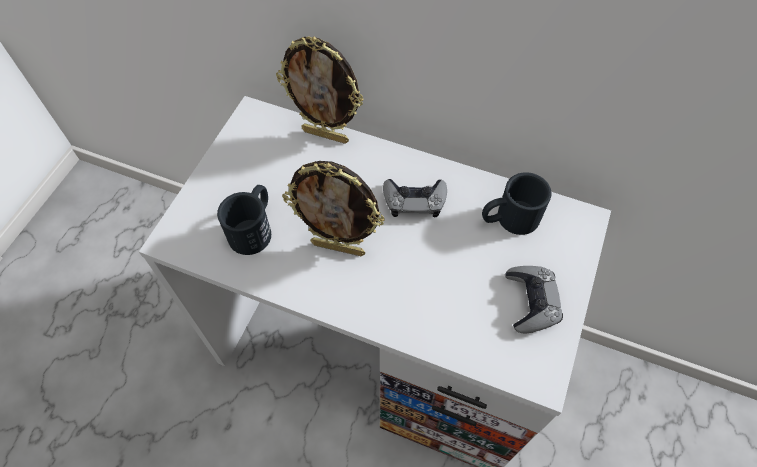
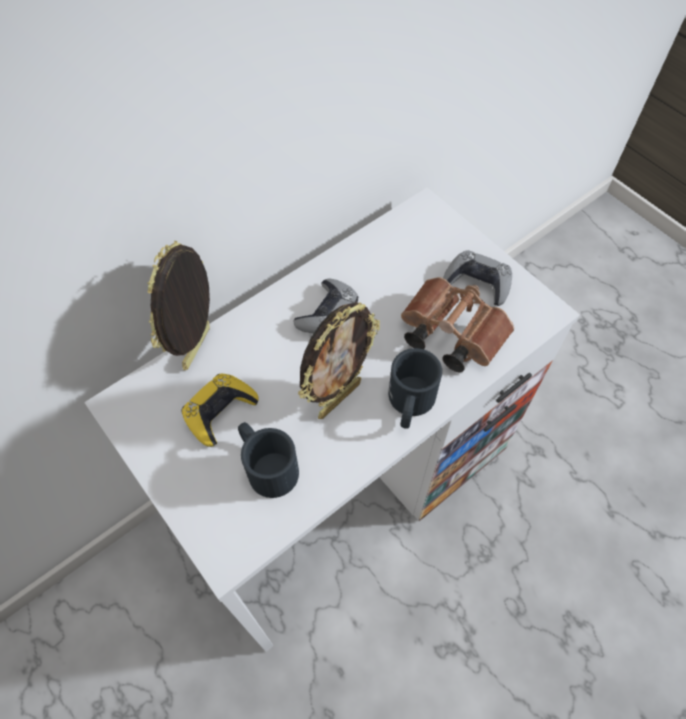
camera: 60 degrees left, 0 degrees up
(281, 176) = (220, 411): none -> yellow game controller
(326, 135) = (199, 349): picture frame -> picture frame turned 150 degrees clockwise
(456, 301) = (448, 334): none -> brown binoculars
(509, 219) = (392, 255): black mug -> black mug (409, 404)

